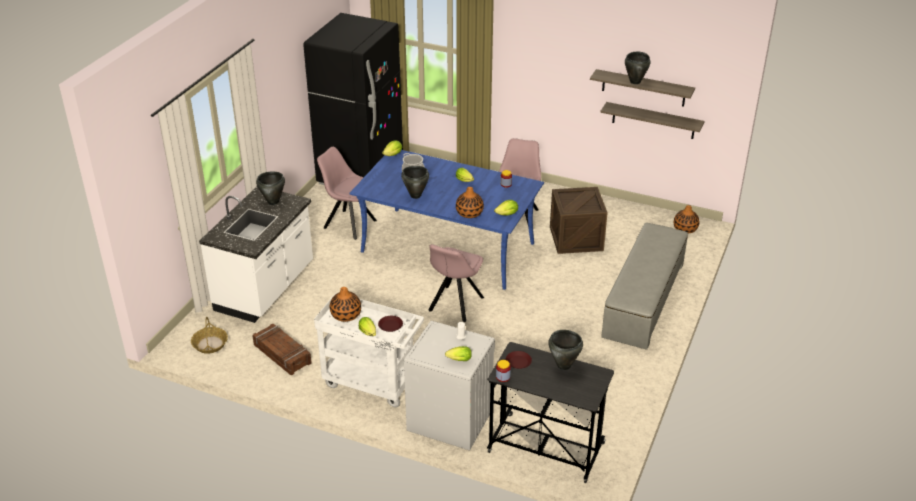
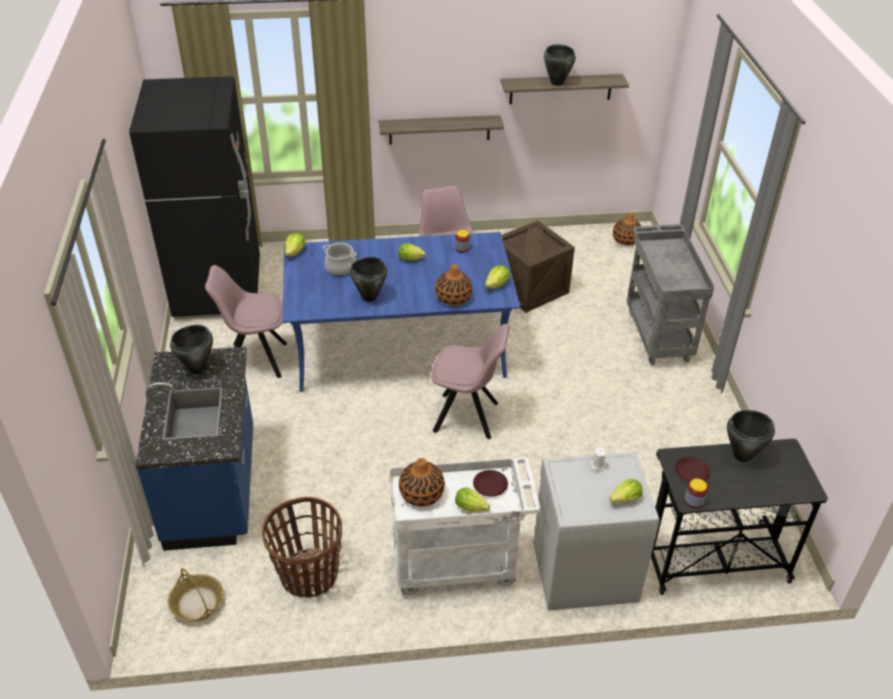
camera: 30 degrees left, 5 degrees up
(266, 288) = (214, 488): white counter -> blue counter
(282, 354) = (308, 575): crate -> basket
(455, 304) = (466, 417): pink chair -> pink chair turned 75 degrees counterclockwise
(644, 300) = (656, 334): grey bench -> grey cart
(653, 120) = (573, 125): shelf -> shelf (439, 129)

